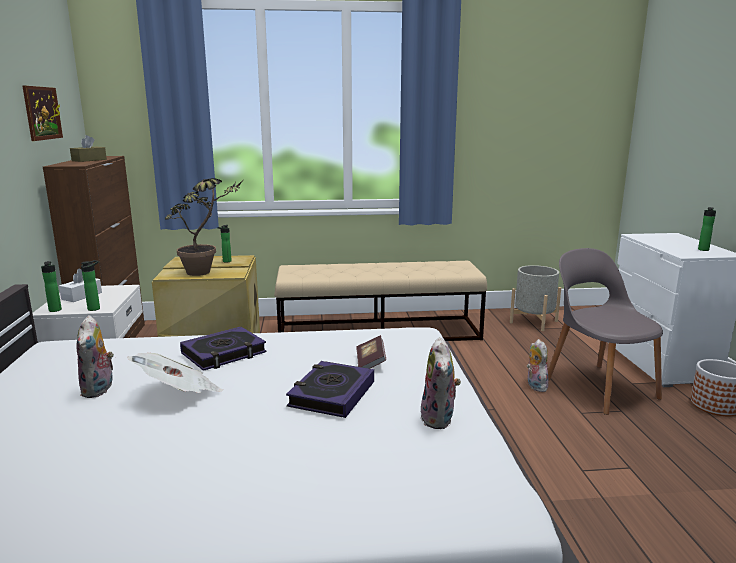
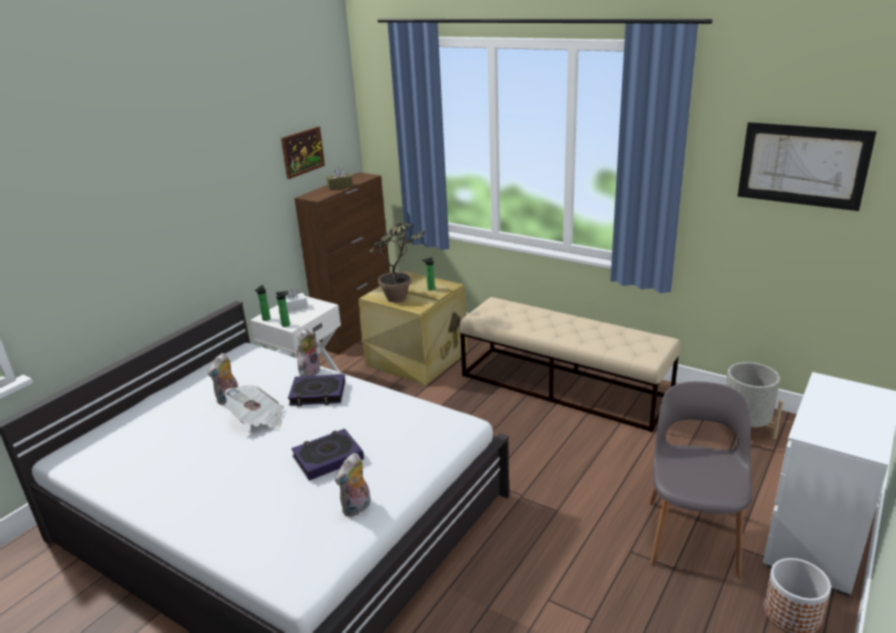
camera: 40 degrees right, 10 degrees up
(370, 363) = (387, 440): book -> none
(534, 386) = (628, 504): plush toy -> plush toy (309, 371)
(539, 100) = (802, 165): none -> picture
(703, 250) = (852, 434): bottle -> none

